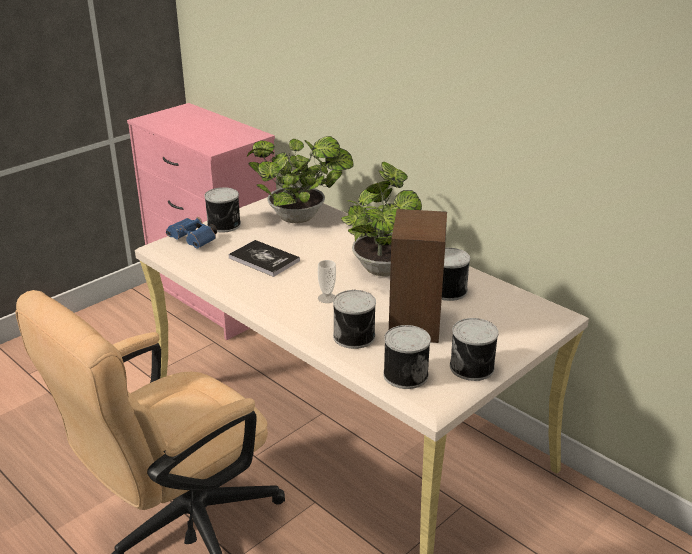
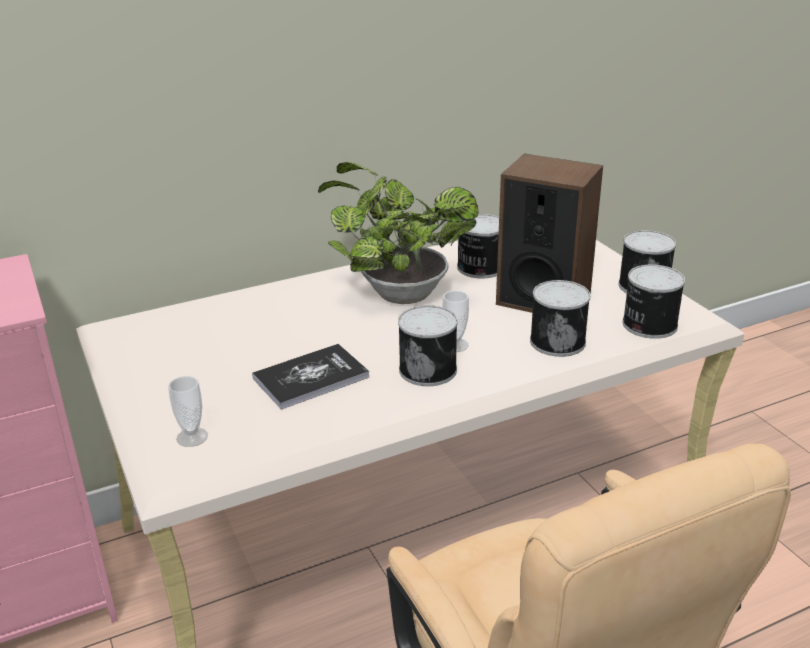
camera: 70 degrees left, 0 degrees up
(194, 241) = (192, 437): blue binoculars -> cup
(225, 225) = (160, 399): can -> can (429, 369)
(301, 218) = (206, 328): potted plant -> none

